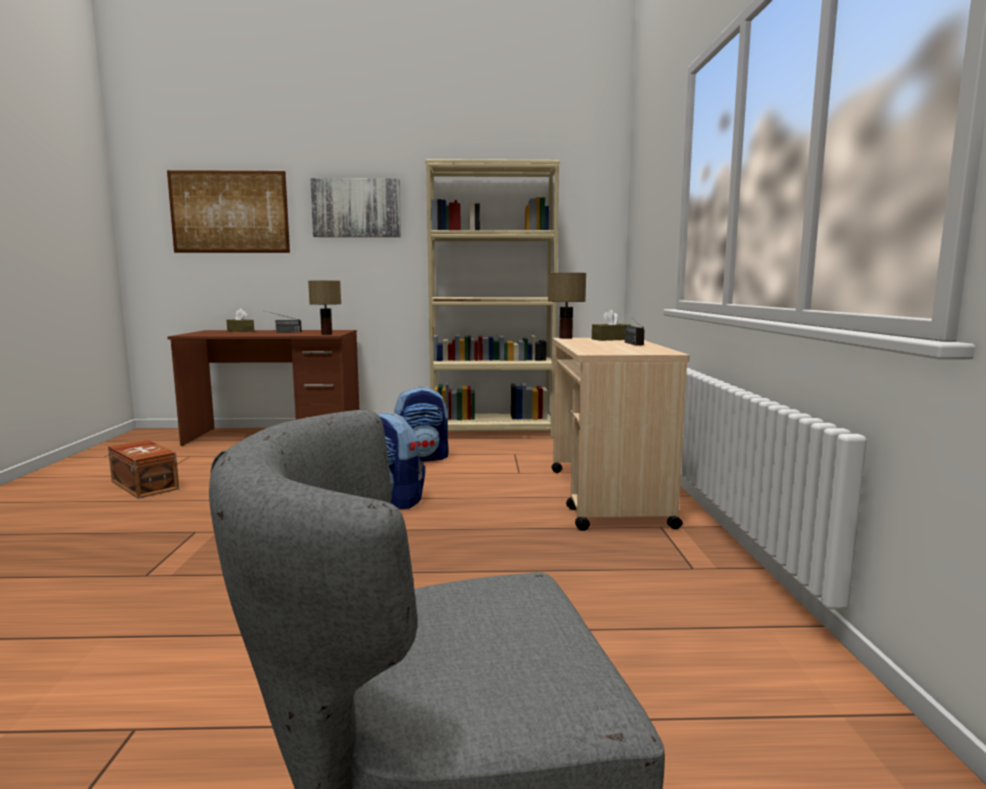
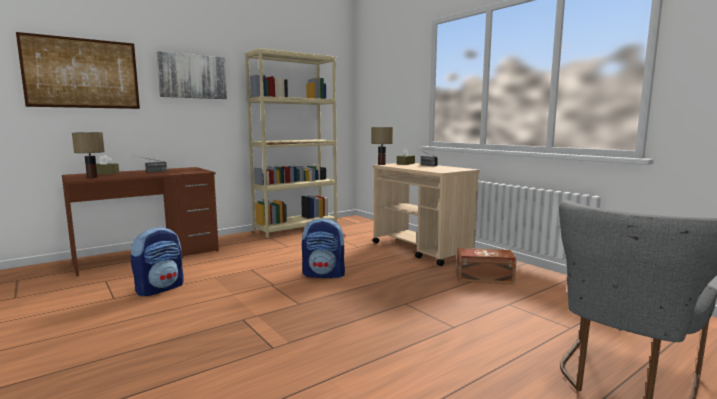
camera: 35 degrees left, 0 degrees up
(145, 484) = (121, 305): brown storage box -> brown storage box (483, 277)
(326, 334) = (198, 171): table lamp -> table lamp (92, 177)
(422, 458) = (288, 249): backpack -> backpack (160, 288)

